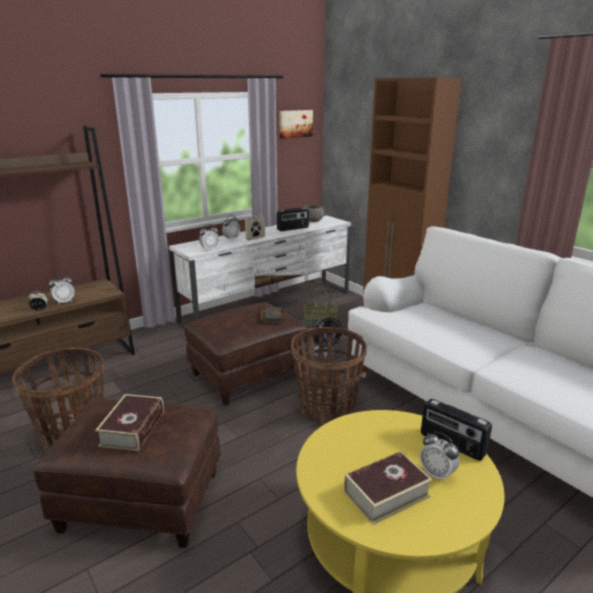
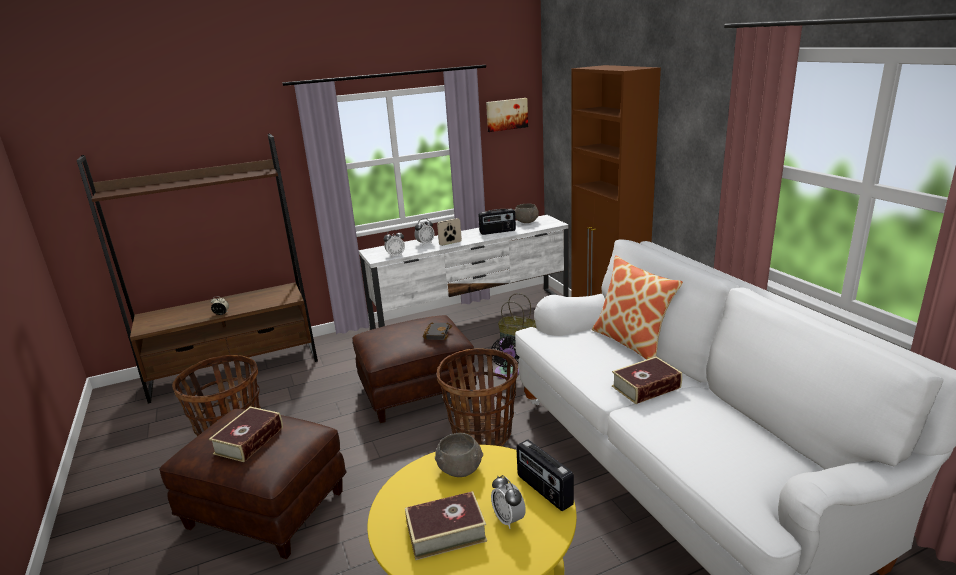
camera: 15 degrees right, 0 degrees up
(64, 302) = (246, 307): alarm clock -> none
(363, 433) = (459, 468): none -> grey bowl
(456, 314) = (632, 342): none -> pillow
(493, 348) = (646, 387): none -> book

